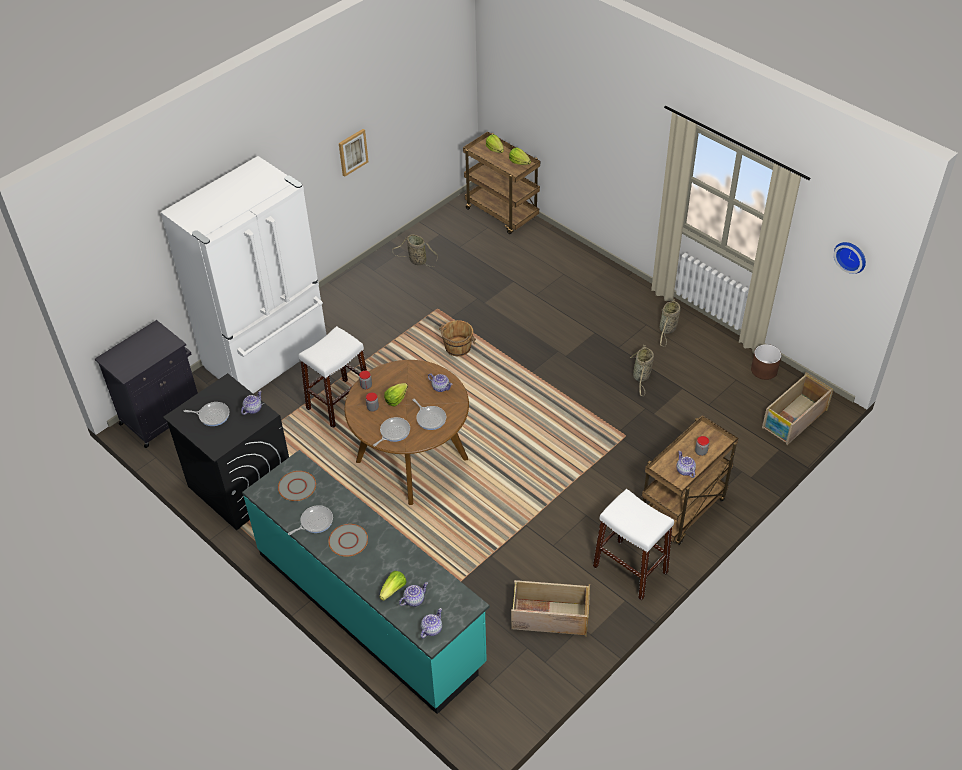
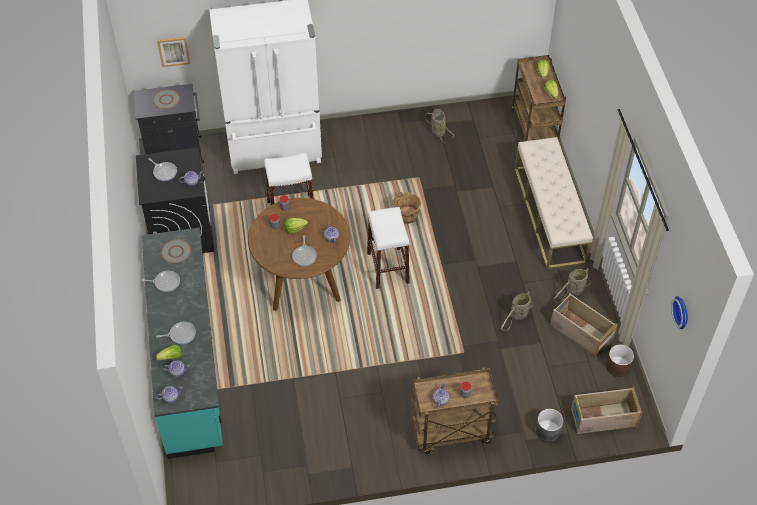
camera: 35 degrees right, 5 degrees up
(348, 540) = (174, 307): grey plate -> grey plate (166, 99)
(352, 152) = (405, 24): picture -> picture (173, 51)
(393, 432) = (272, 251): frying pan -> frying pan (181, 334)
(549, 617) = (292, 444): crate -> crate (580, 332)
(586, 278) = (550, 214): none -> beige bench
(630, 569) = (376, 448): white stool -> white stool (388, 268)
(761, 458) = (547, 431): none -> grey planter

